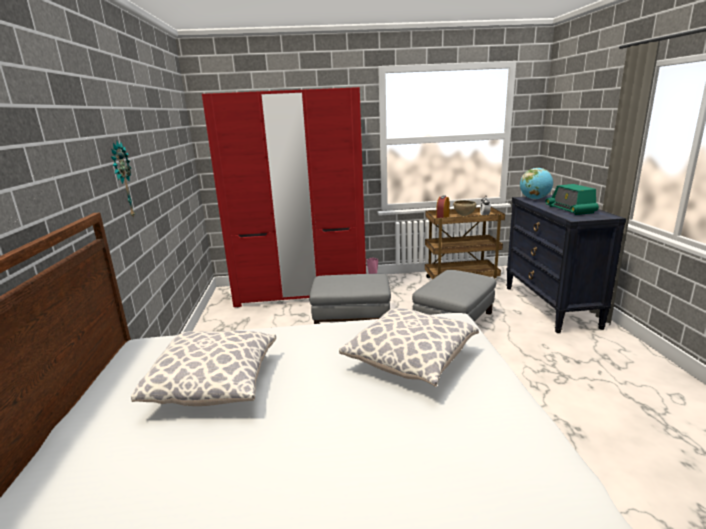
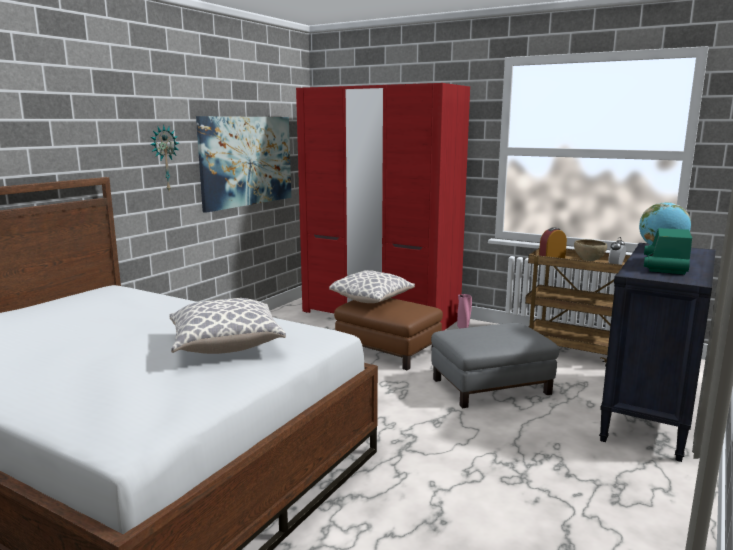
camera: 35 degrees right, 5 degrees down
(168, 173) = (247, 161): none -> picture
(215, 384) = (96, 319): pillow -> pillow (372, 299)
(352, 318) = (388, 350): grey ottoman -> brown ottoman

